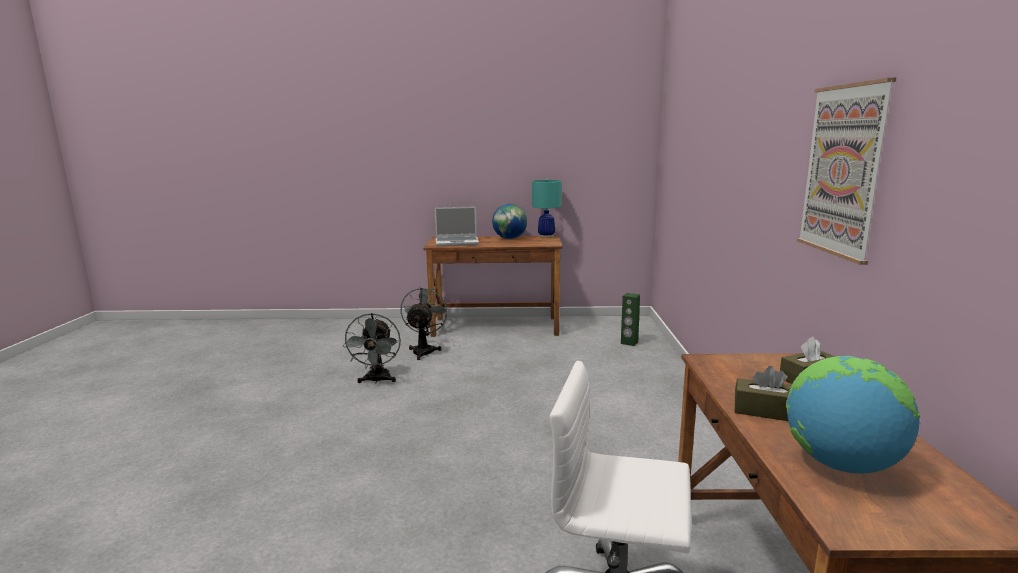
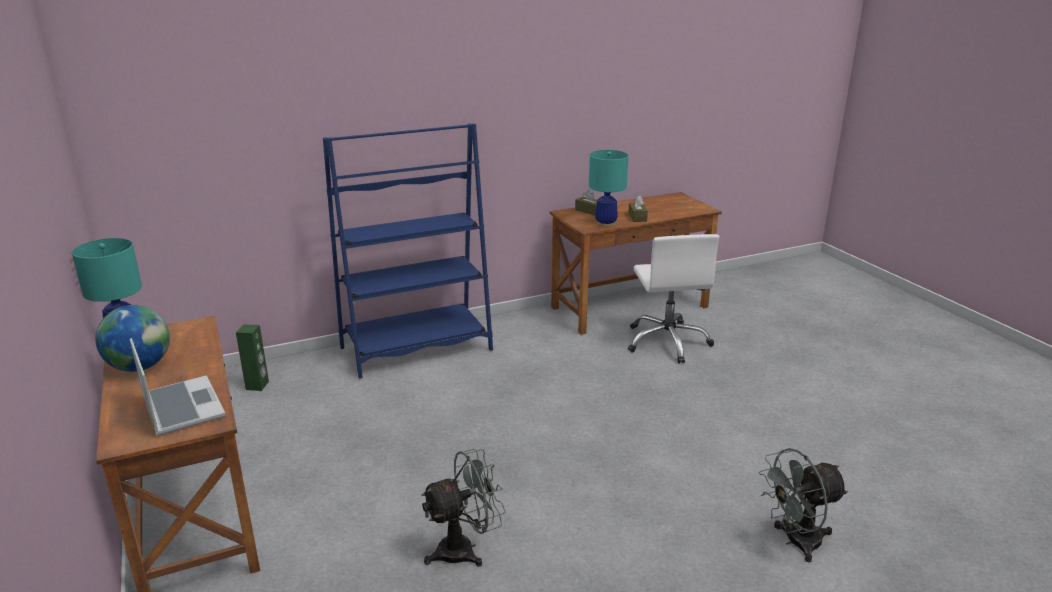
camera: 115 degrees left, 10 degrees up
(424, 350) = (331, 550): grey fan -> grey fan (795, 542)
(669, 402) = (416, 349): none -> blue bookcase
(724, 376) = (606, 224): none -> turquoise table lamp
(840, 464) = (668, 208): globe -> none
(843, 170) = (546, 108): picture -> none

